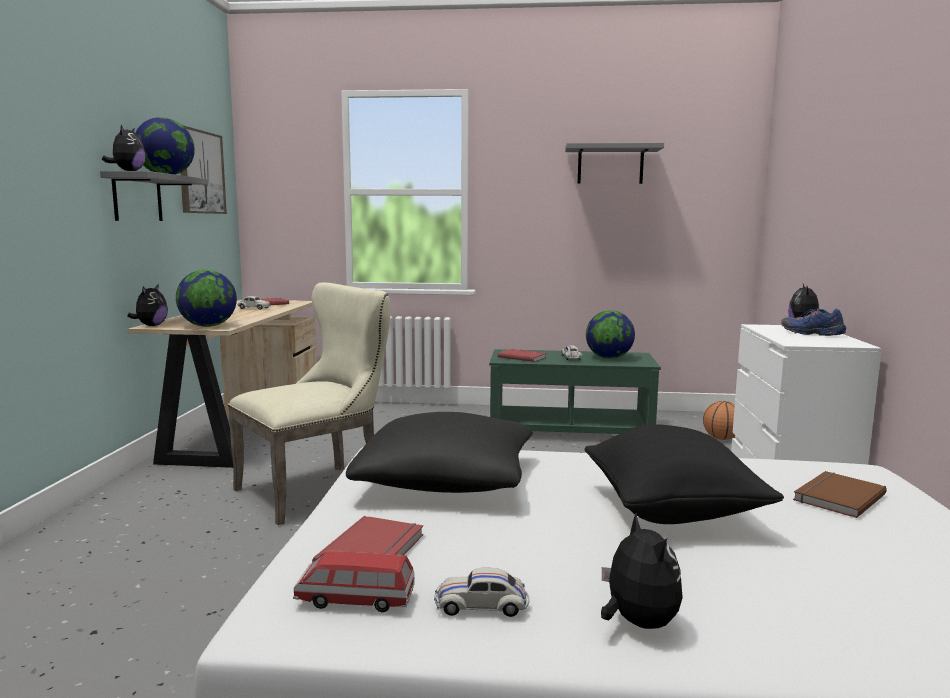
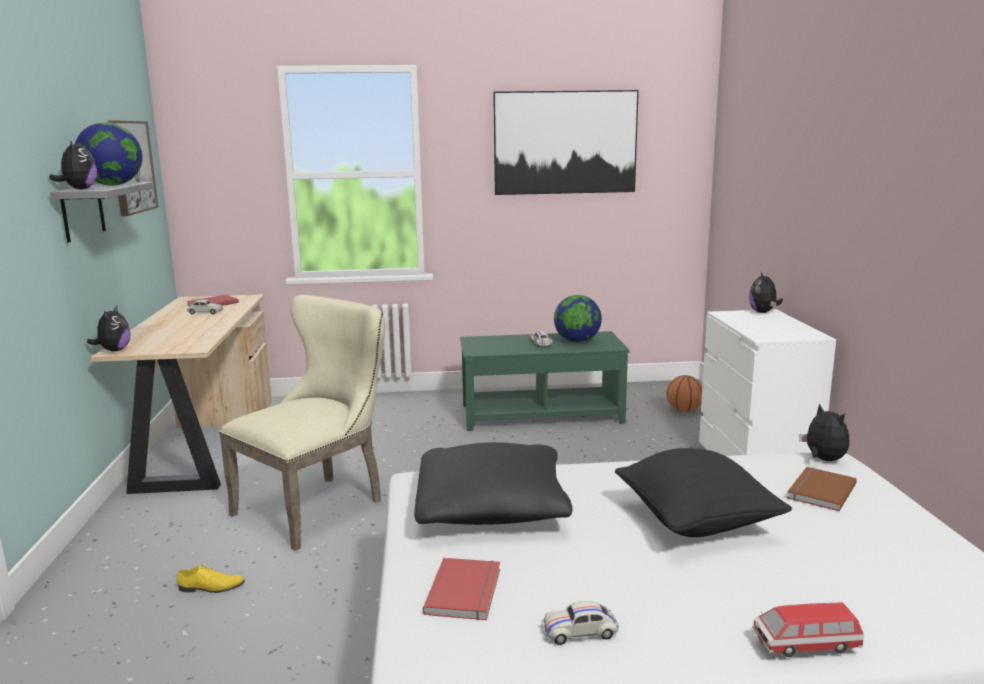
camera: 10 degrees left, 5 degrees up
(184, 548) = (211, 587): none -> yellow shoe
(208, 326) = (178, 347): globe -> none
(355, 599) = (476, 640): toy car -> toy car (805, 644)
(522, 357) = (493, 346): red book -> none
(610, 165) = (565, 143): grey shelf -> picture
(637, 623) = (704, 631): plush toy -> plush toy (823, 459)
(812, 334) = (773, 322): blue shoe -> none

